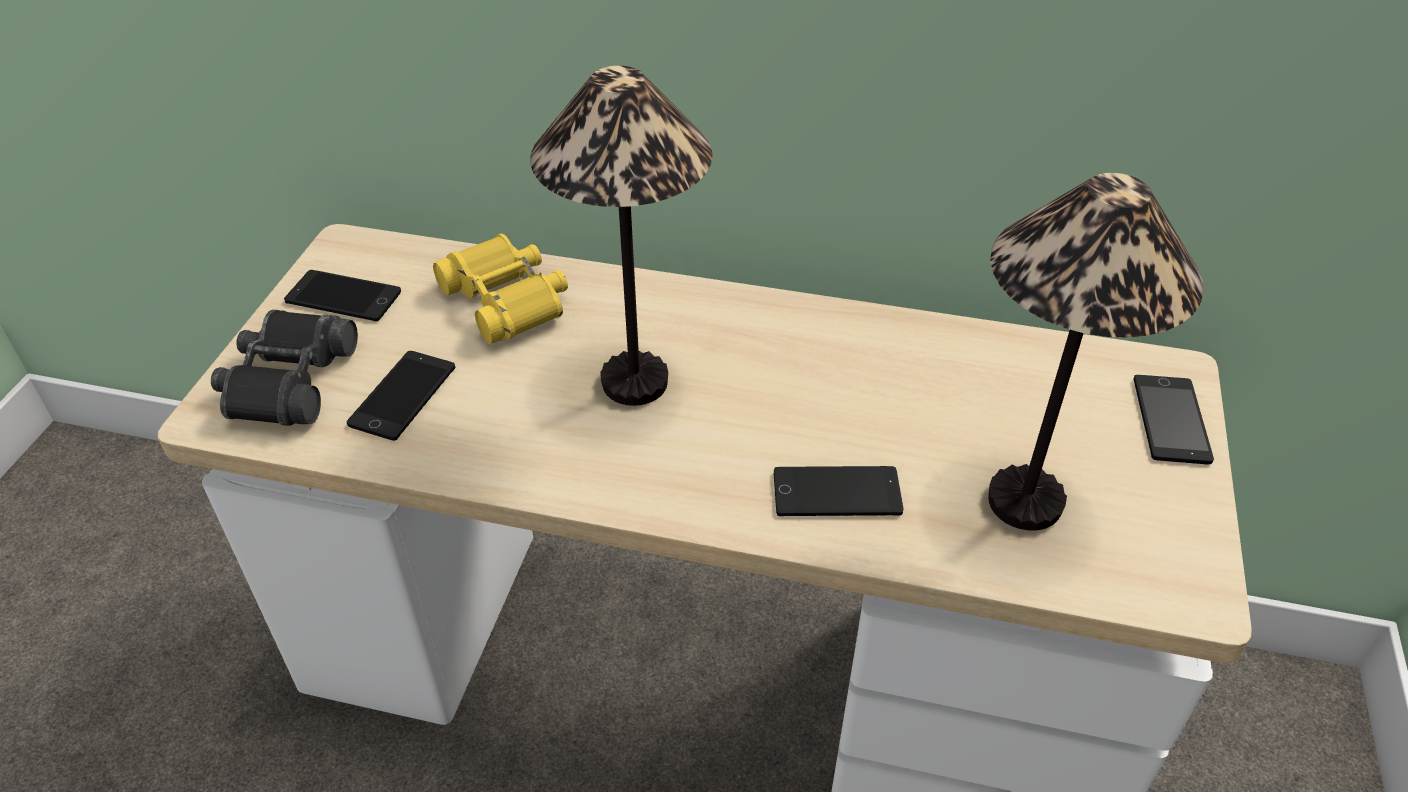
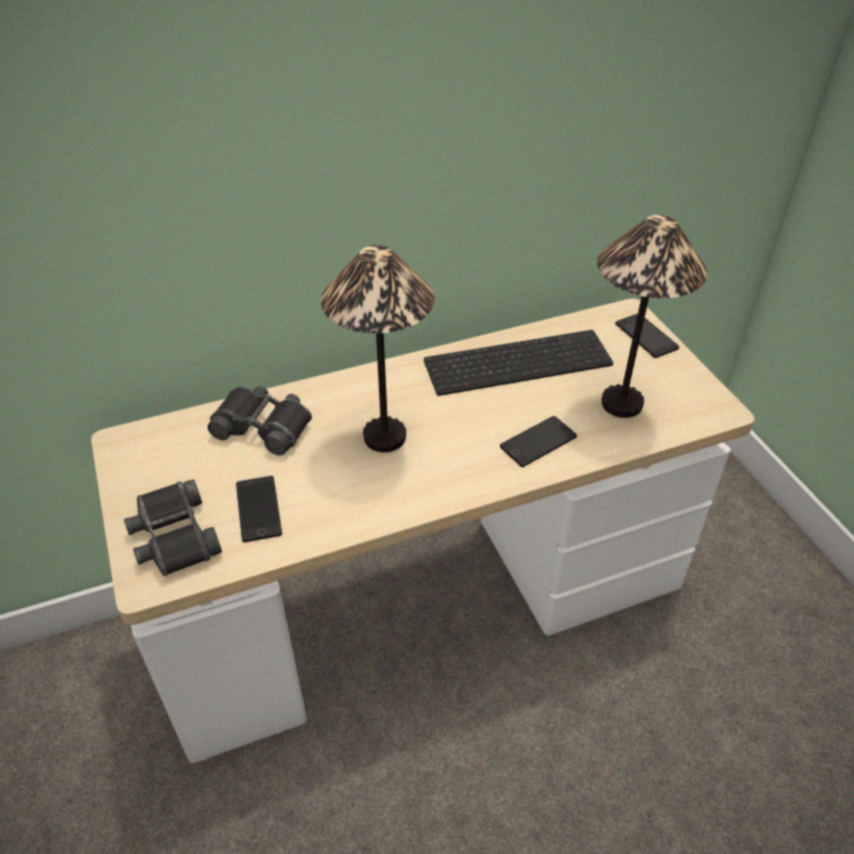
camera: 35 degrees left, 0 degrees up
(343, 297) = (155, 472): phone -> none
(507, 300) = (264, 426): yellow binoculars -> black binoculars
(922, 365) = (518, 360): none -> keyboard

